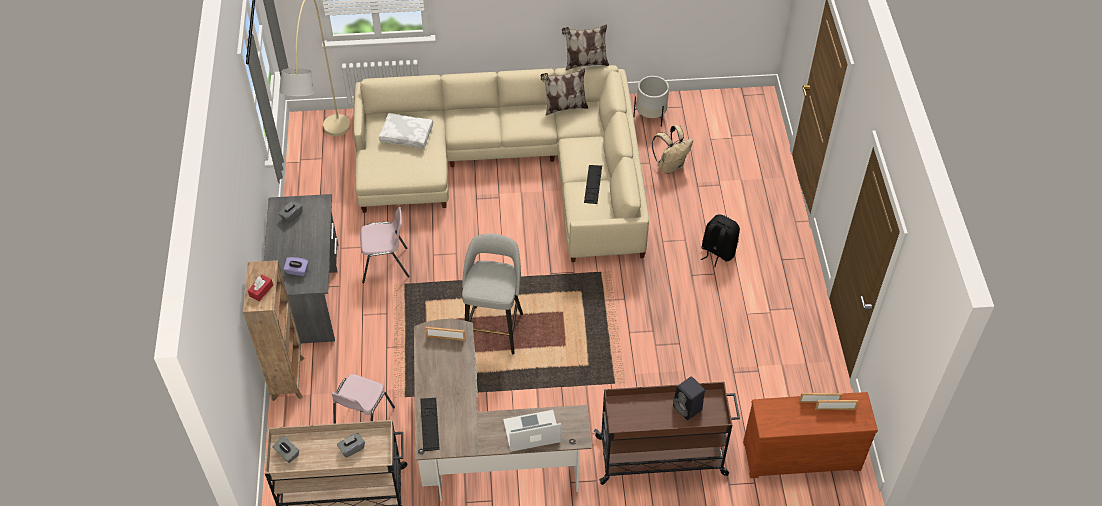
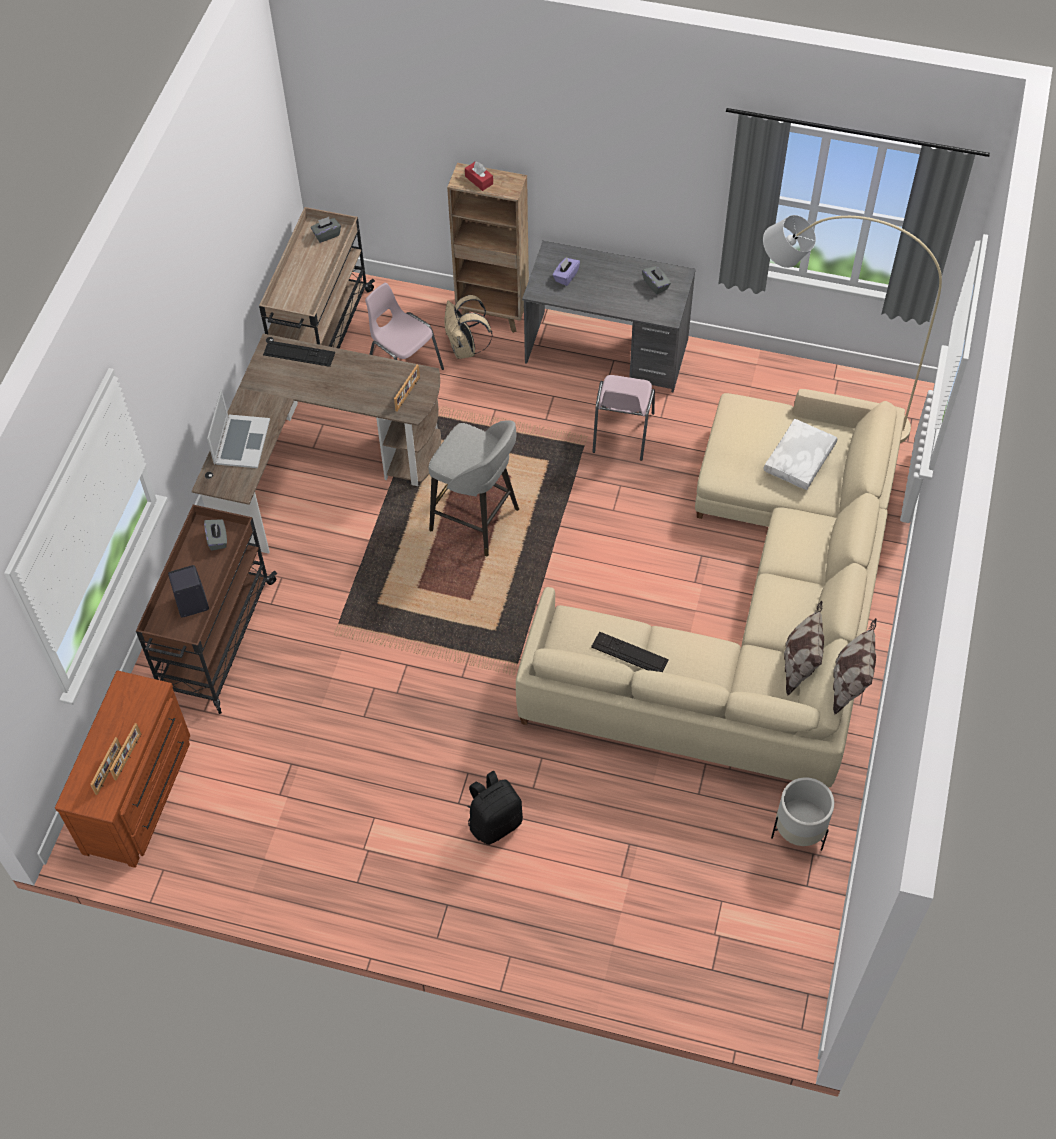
camera: 110 degrees right, 5 degrees up
(352, 448) = (305, 286): grey tissue box -> grey tissue box (217, 539)
(670, 165) = (683, 821): beige backpack -> beige backpack (465, 349)

